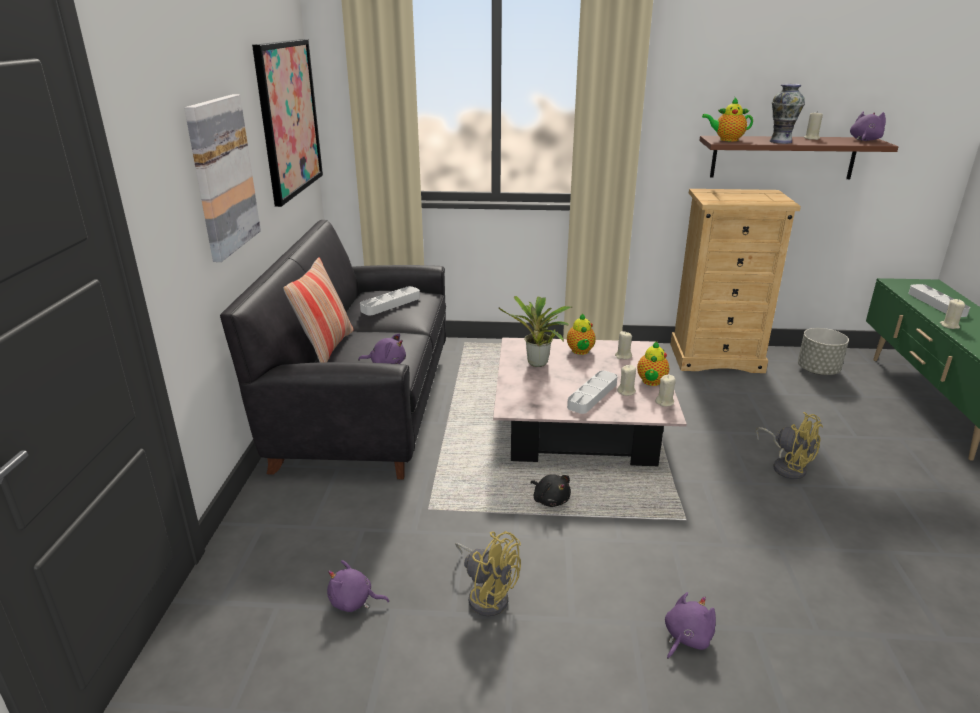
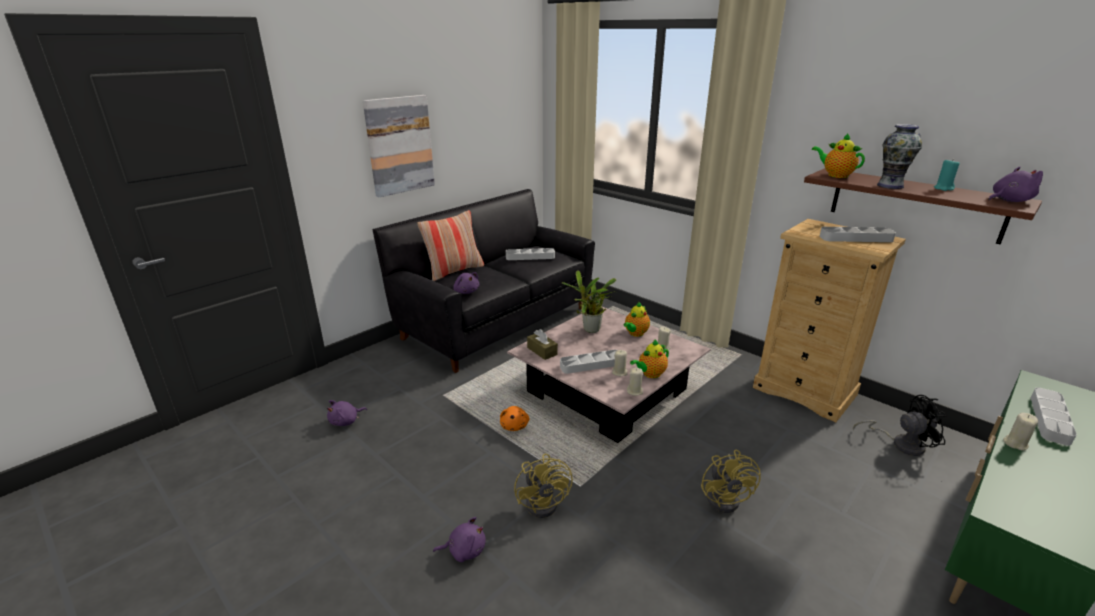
camera: 40 degrees right, 0 degrees up
(289, 119) = (500, 114): picture -> none
(354, 602) = (346, 421): purple plush toy -> purple plush toy turned 90 degrees counterclockwise
(487, 594) = (404, 455): yellow fan -> yellow fan (546, 501)
(528, 402) = (542, 351): none -> brown tissue box
(550, 500) = (514, 426): black plush toy -> orange plush toy
(754, 196) = (855, 238): none -> grey tray
(811, 138) = (943, 188): beige candle -> turquoise candle
(817, 371) = (901, 444): grey planter -> black fan

